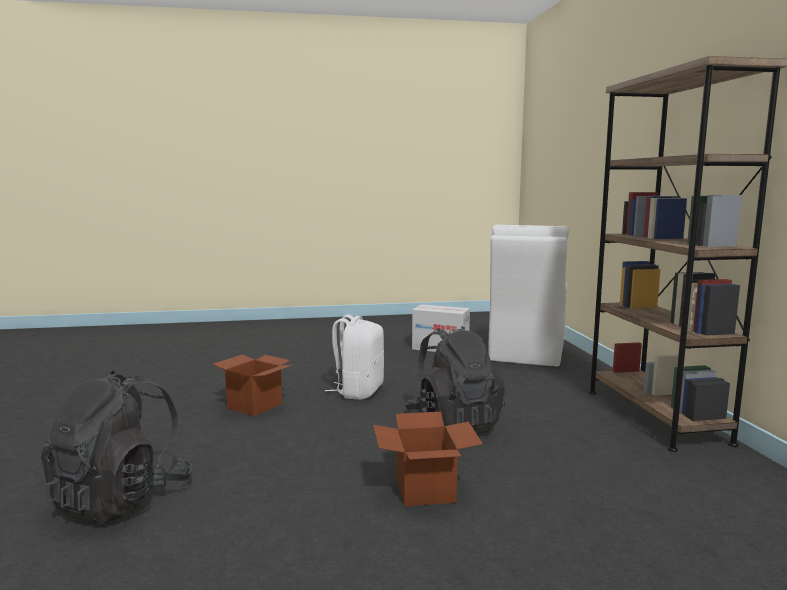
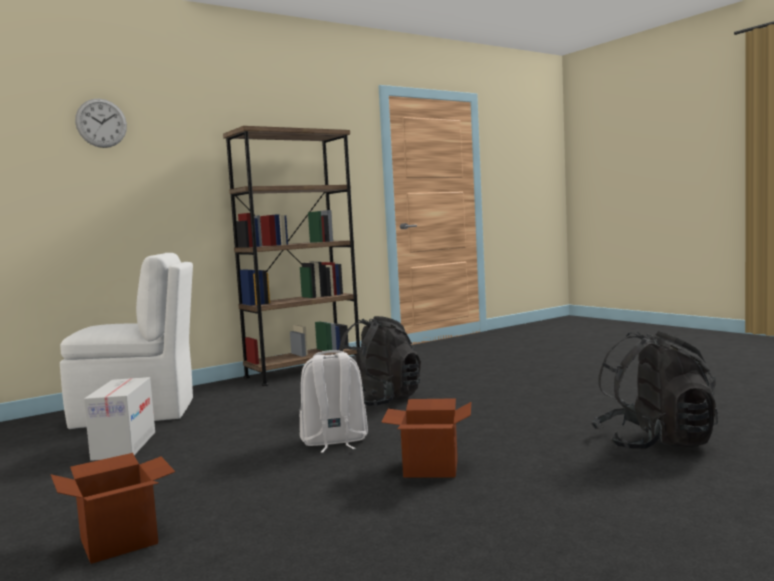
camera: 115 degrees left, 5 degrees down
(425, 490) = (490, 391): cardboard box -> cardboard box (119, 542)
(601, 99) = (101, 123): none -> wall clock

